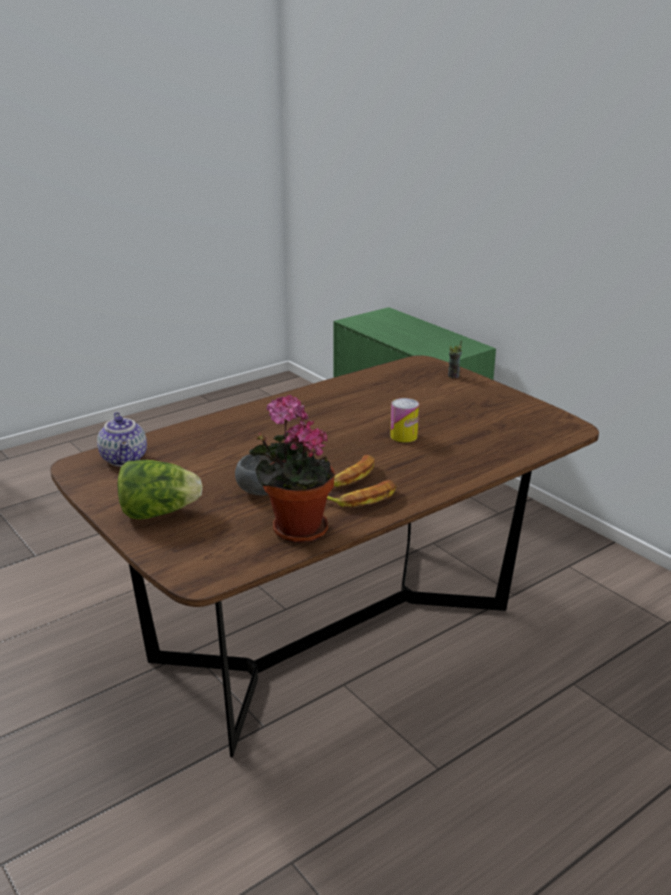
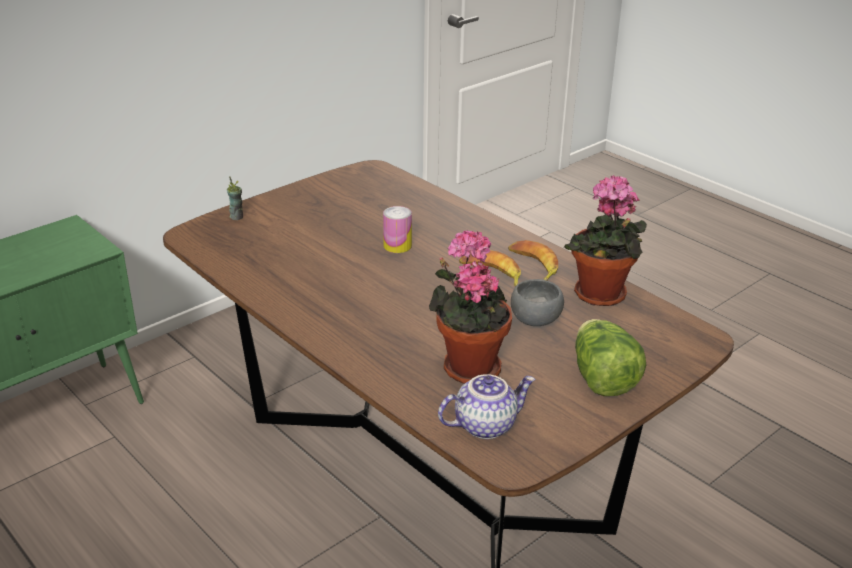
camera: 95 degrees left, 5 degrees up
(202, 457) = (468, 366): none -> potted plant

